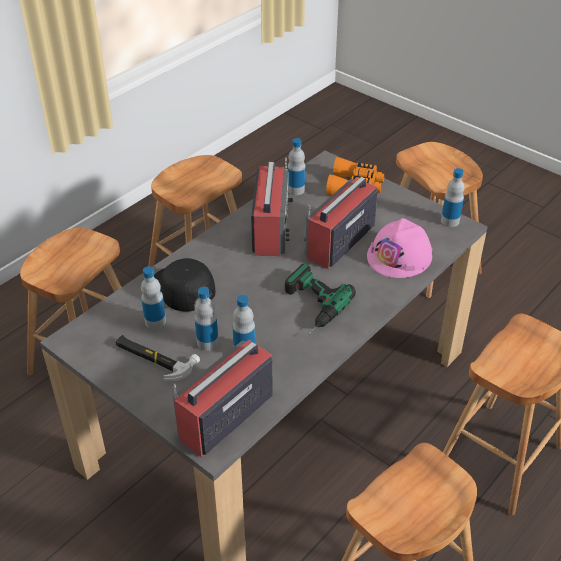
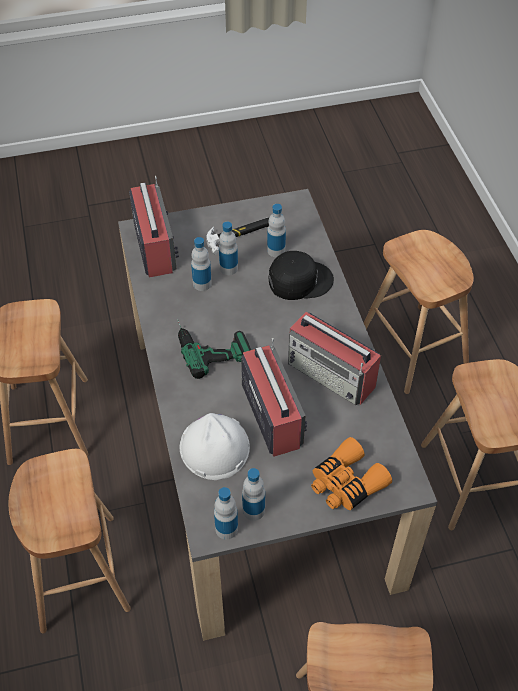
camera: 125 degrees right, 10 degrees up
(296, 190) = (378, 429): bottle -> bottle (253, 510)
(399, 256) = (214, 447): pink hard hat -> white hard hat

